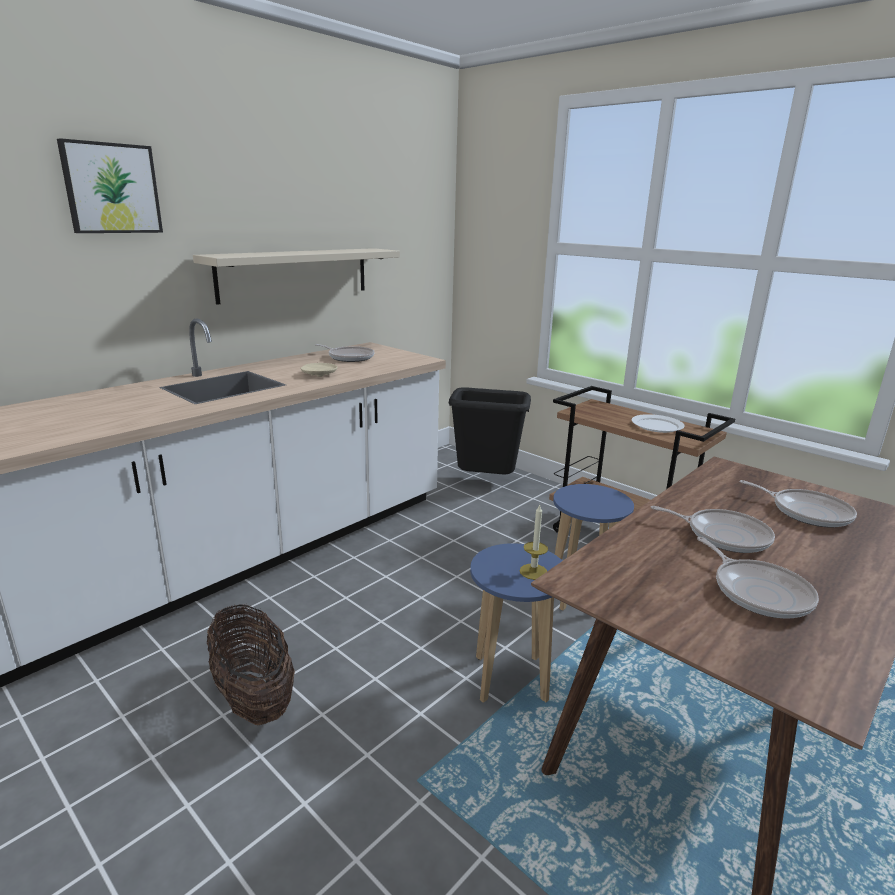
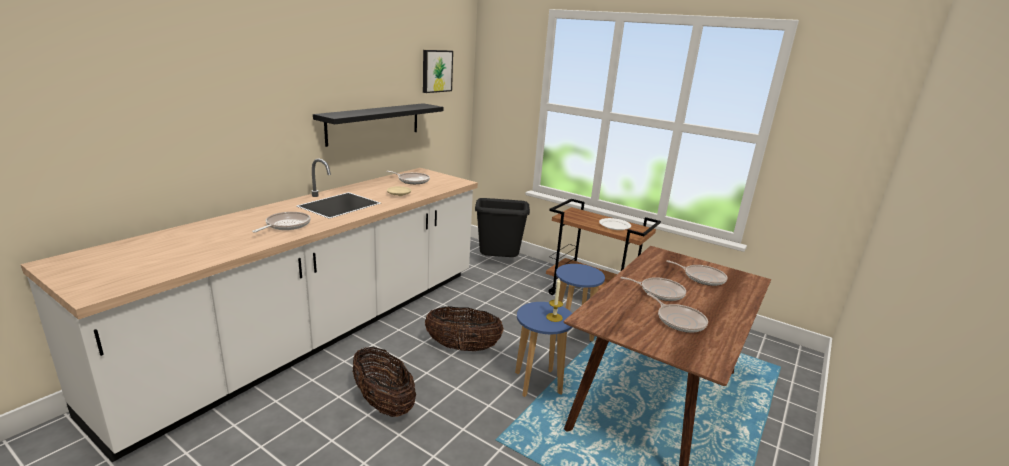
camera: 10 degrees left, 0 degrees up
(111, 188) = (266, 73): picture -> picture (436, 71)
(124, 412) = (286, 225): none -> frying pan
(295, 274) = (374, 123): beige shelf -> black shelf
(402, 609) = (463, 347): none -> basket

